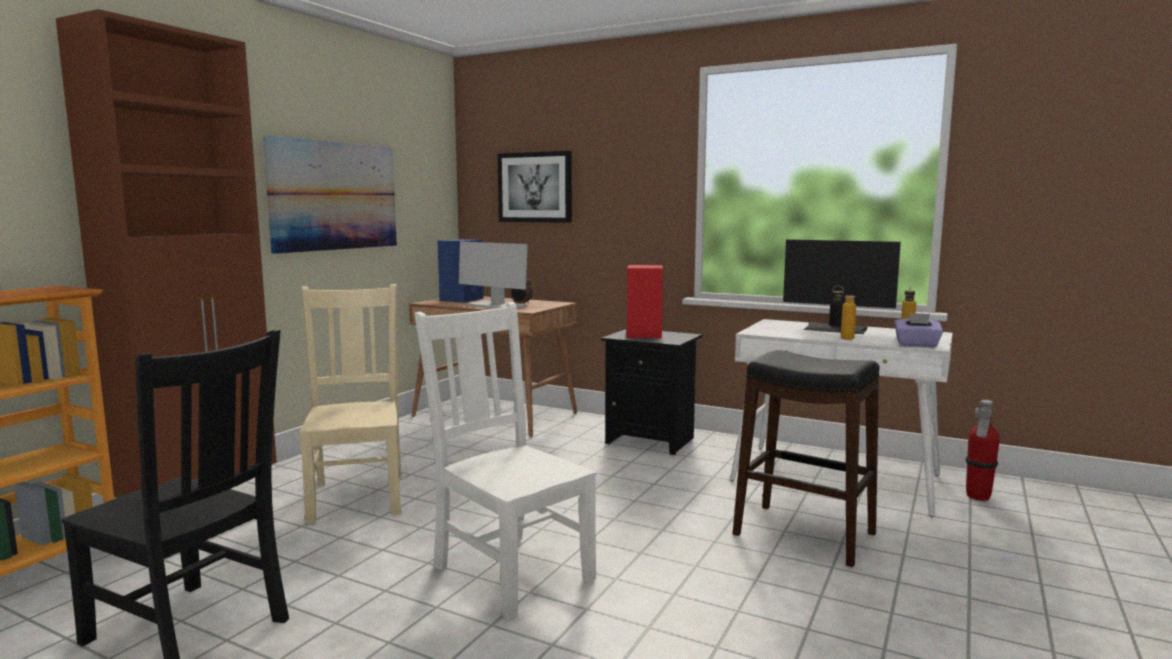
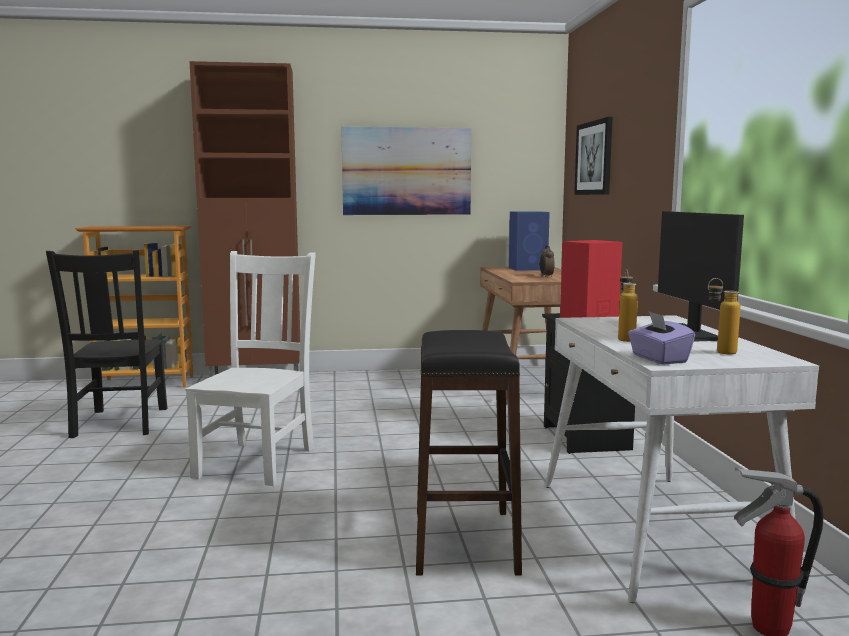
camera: 55 degrees right, 0 degrees up
(358, 496) = (316, 399): beige chair -> none
(495, 306) = (519, 275): monitor -> none

